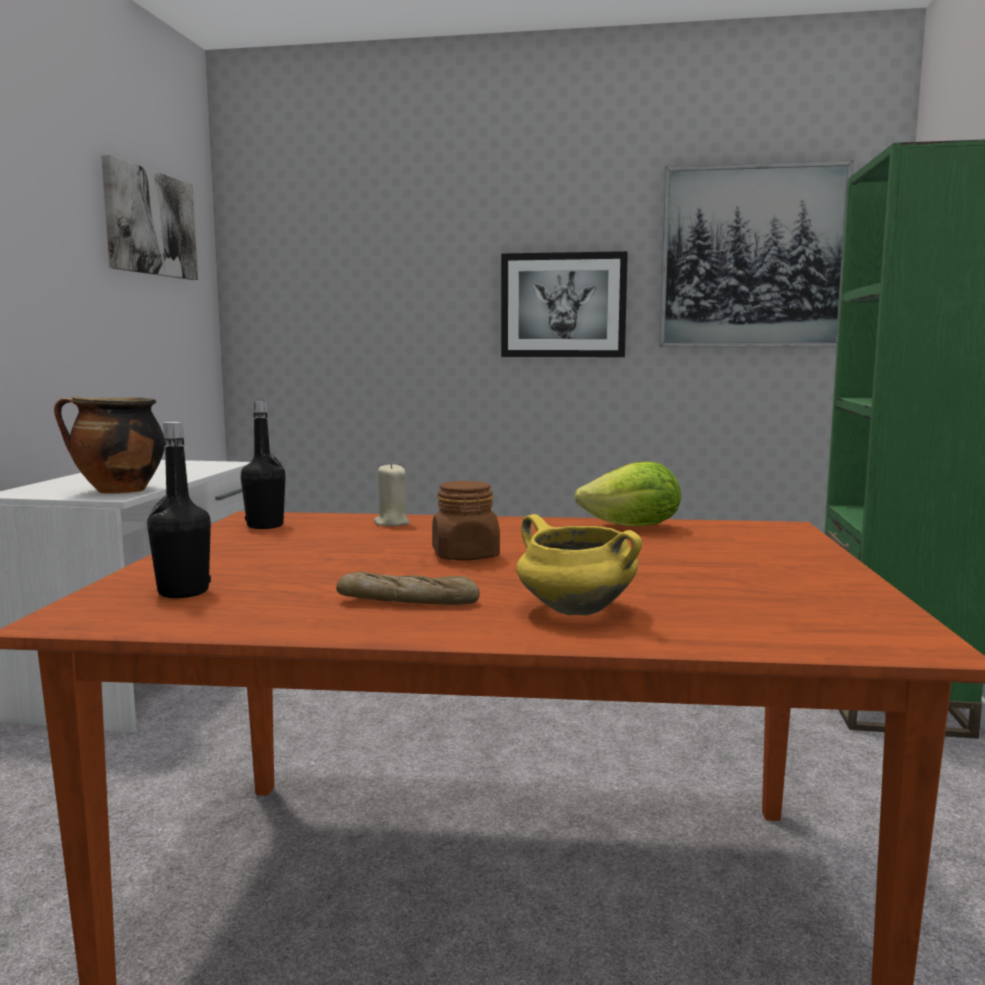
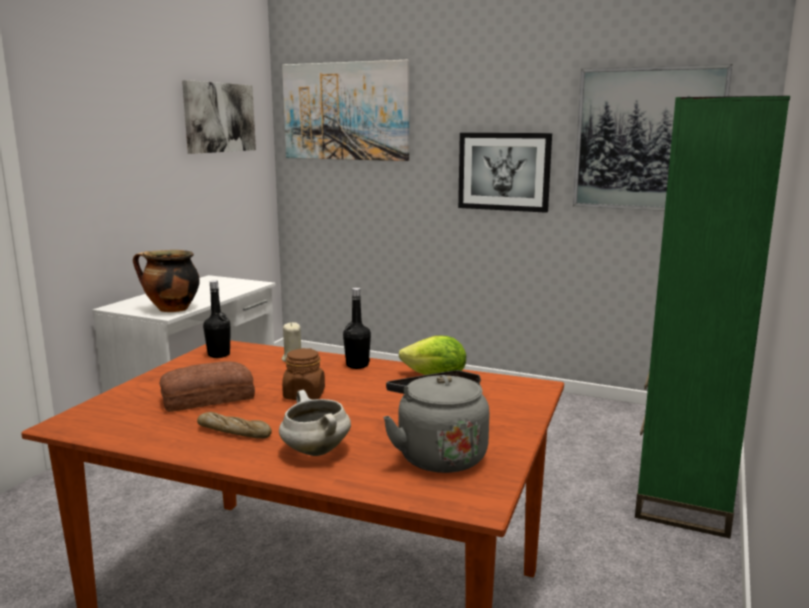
camera: 15 degrees right, 5 degrees up
(183, 592) = (129, 410): black bottle -> black bottle (357, 365)
(306, 569) = (206, 397): none -> bread
(330, 228) = (345, 111): none -> picture
(573, 611) = (314, 451): yellow cooking pot -> white cooking pot
(769, 599) = (438, 455): none -> grey kettle

